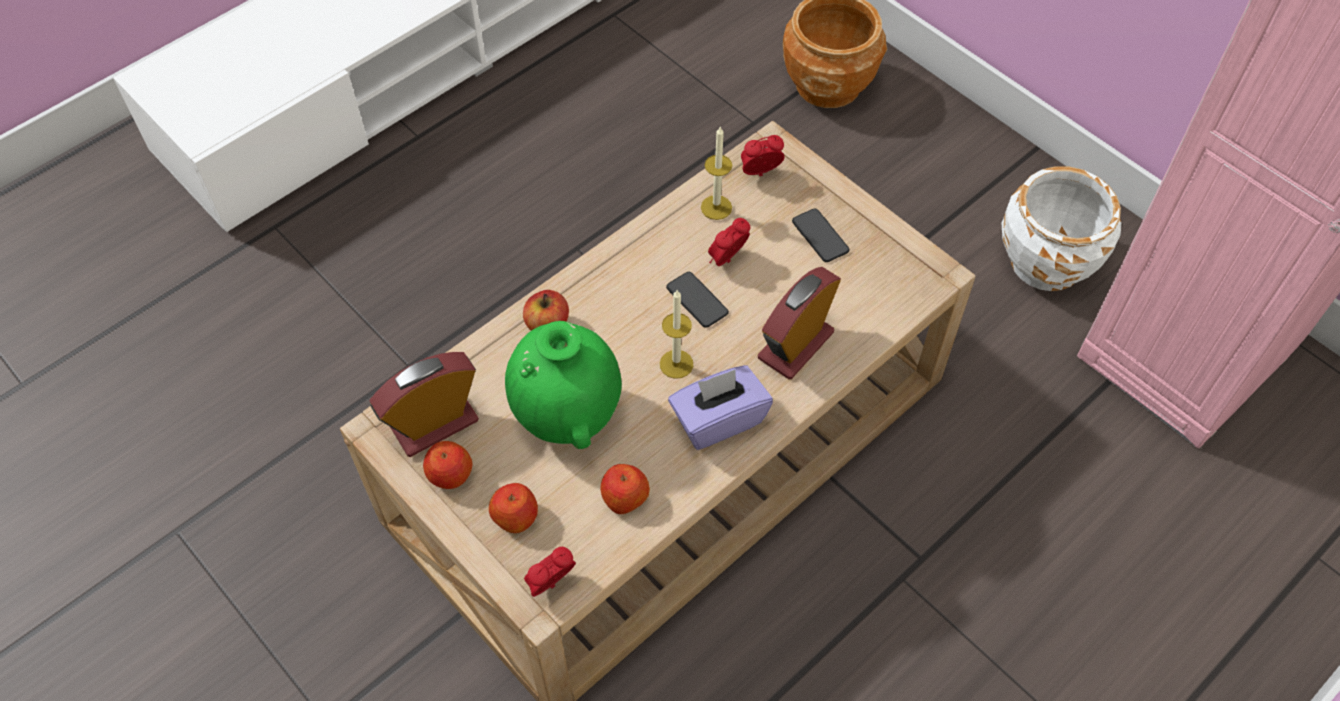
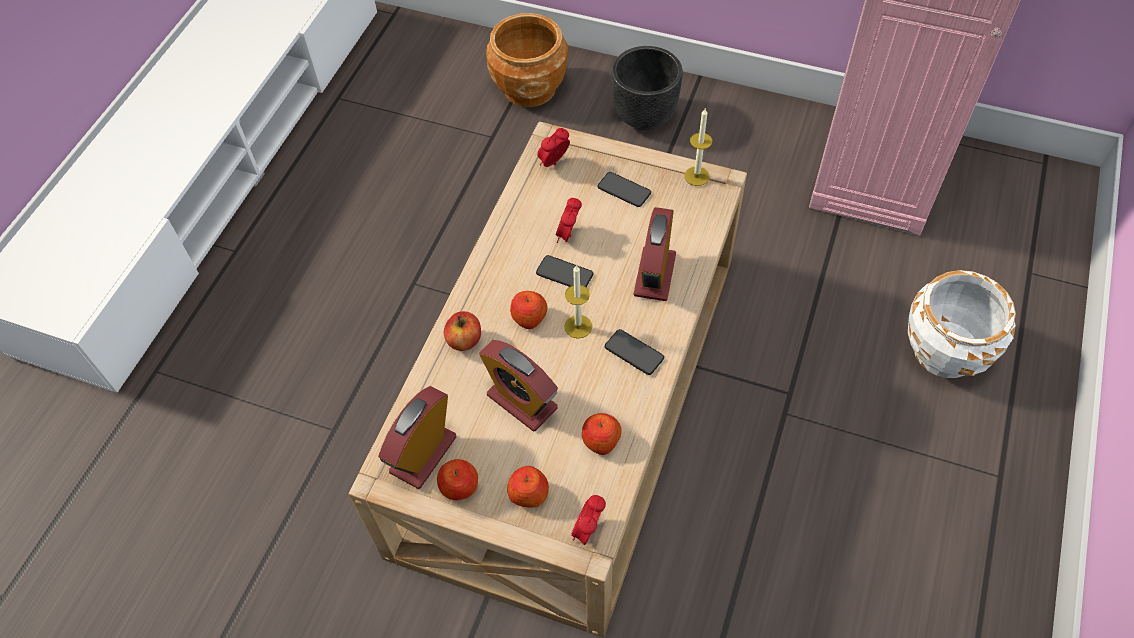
camera: 25 degrees left, 0 degrees up
(568, 417) = (522, 401): green vase -> alarm clock
(630, 331) = (529, 317): none -> apple
(716, 207) = (537, 200): candle -> candle (696, 176)
(718, 420) = (634, 352): purple tissue box -> phone
(941, 167) = (643, 116): none -> black planter
(1047, 262) = (752, 152): white planter -> white planter (945, 351)

